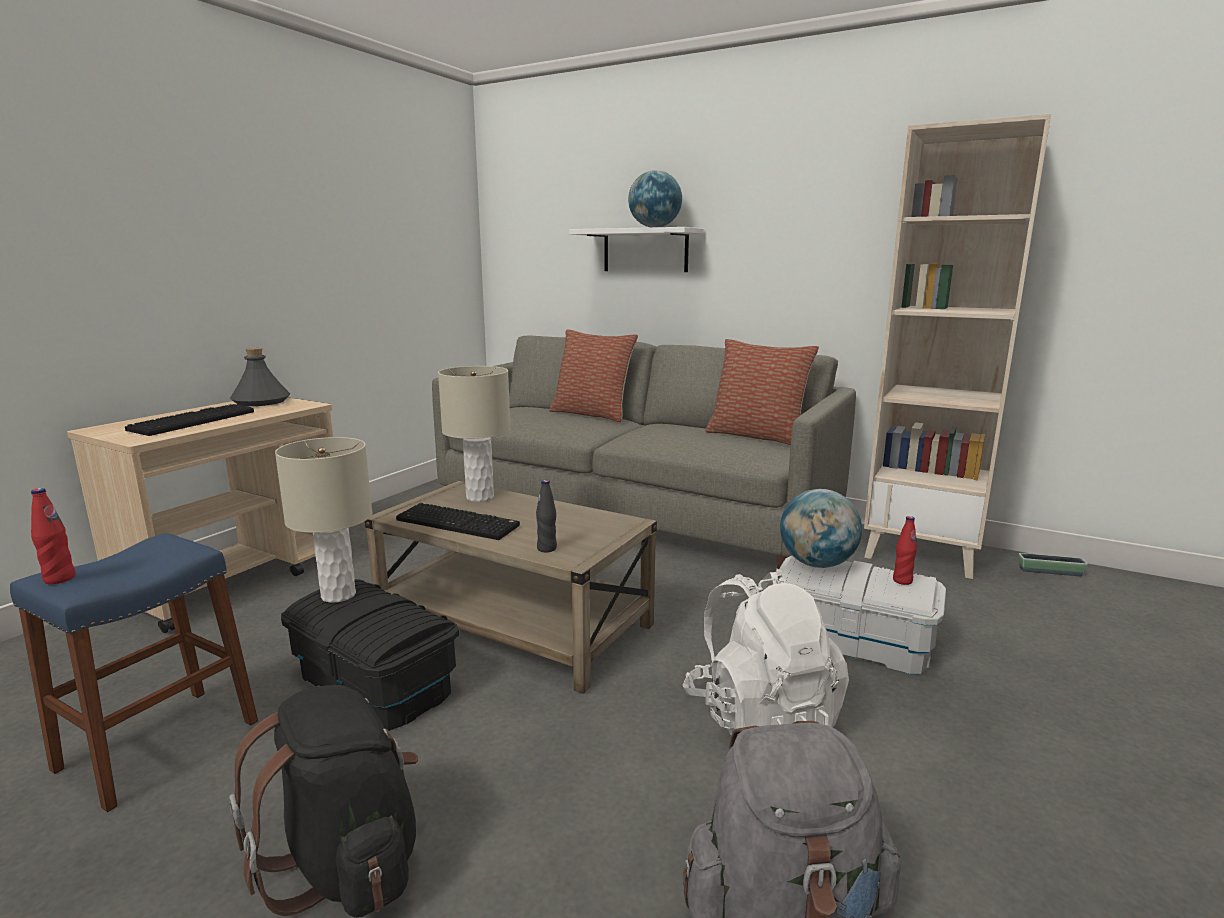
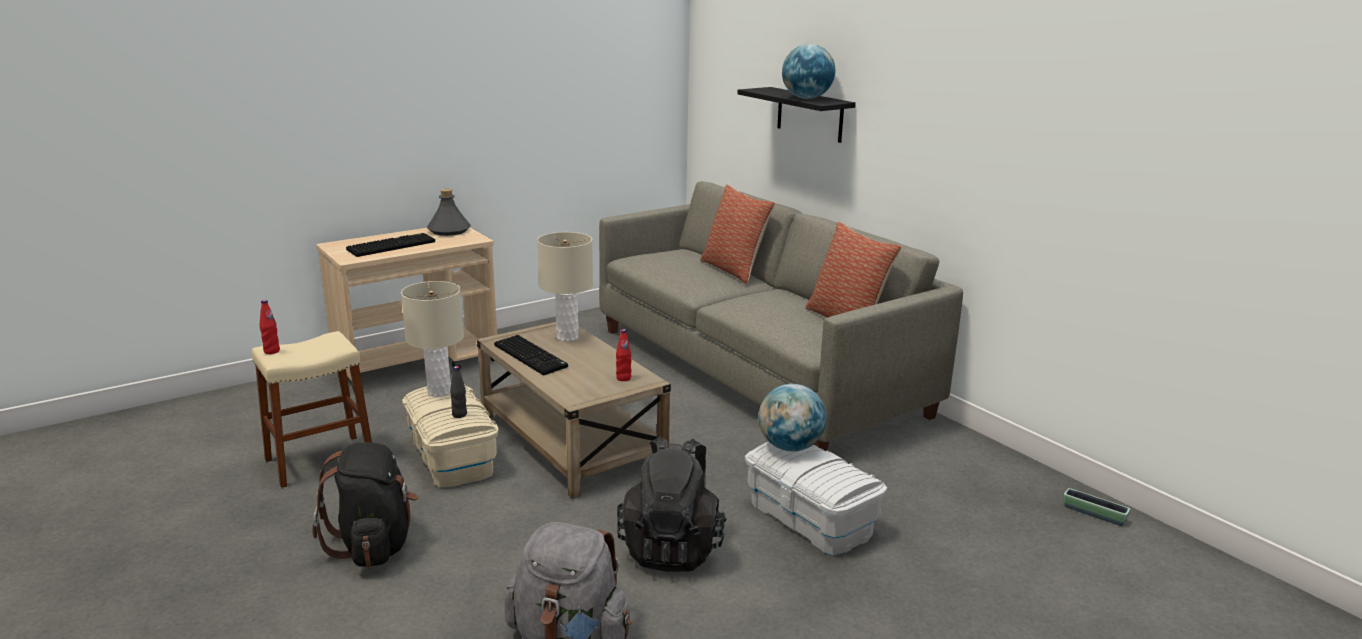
camera: 25 degrees right, 5 degrees up
(159, 745) = (320, 461): blue stool -> beige stool
(375, 683) = (453, 457): black storage box -> beige storage box
(547, 548) = (567, 389): black bottle -> black bottle (459, 415)
(645, 250) = (810, 114): white shelf -> black shelf
(761, 720) = (672, 548): white backpack -> black backpack
(902, 581) = (839, 476): red bottle -> red bottle (623, 378)
(923, 553) = (986, 467): beige bookcase -> none

